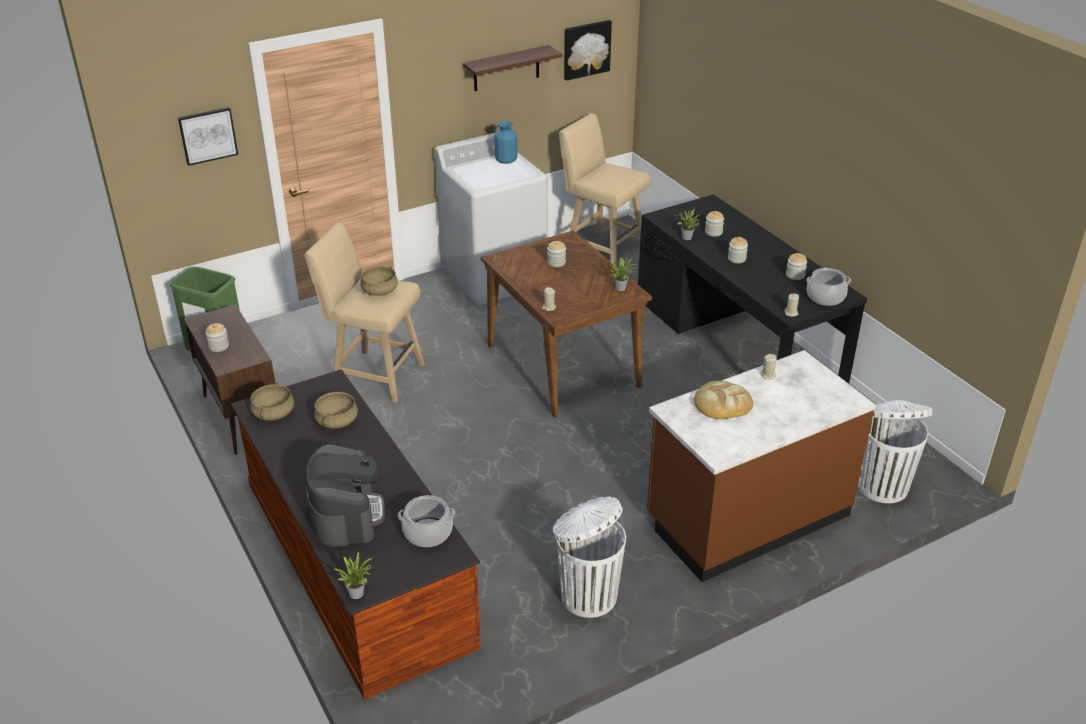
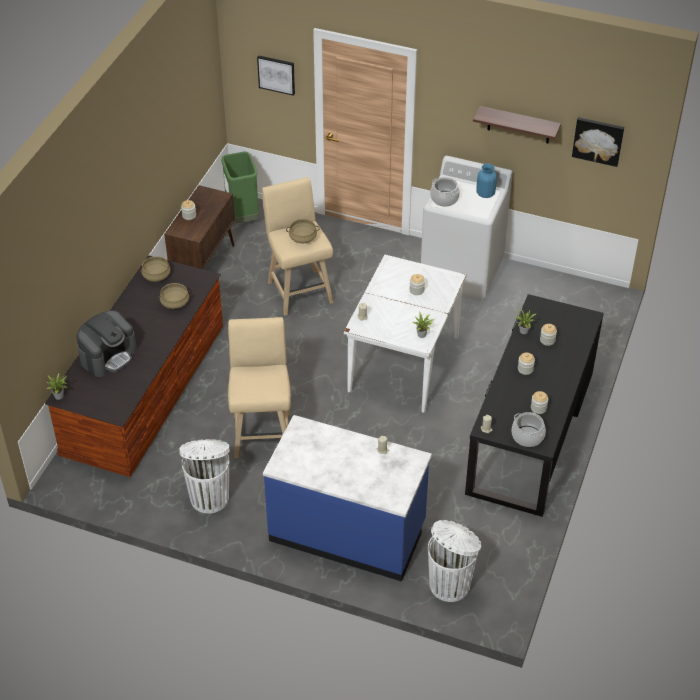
camera: 50 degrees right, 10 degrees up
(428, 532) = (124, 393): cooking pot -> cooking pot (444, 198)
(563, 365) = (403, 364): brown dining table -> white dining table
(601, 249) = (562, 301): beige stool -> beige stool (262, 431)
(722, 403) = (330, 444): bread -> none
(746, 517) = (347, 532): brown counter -> blue counter

